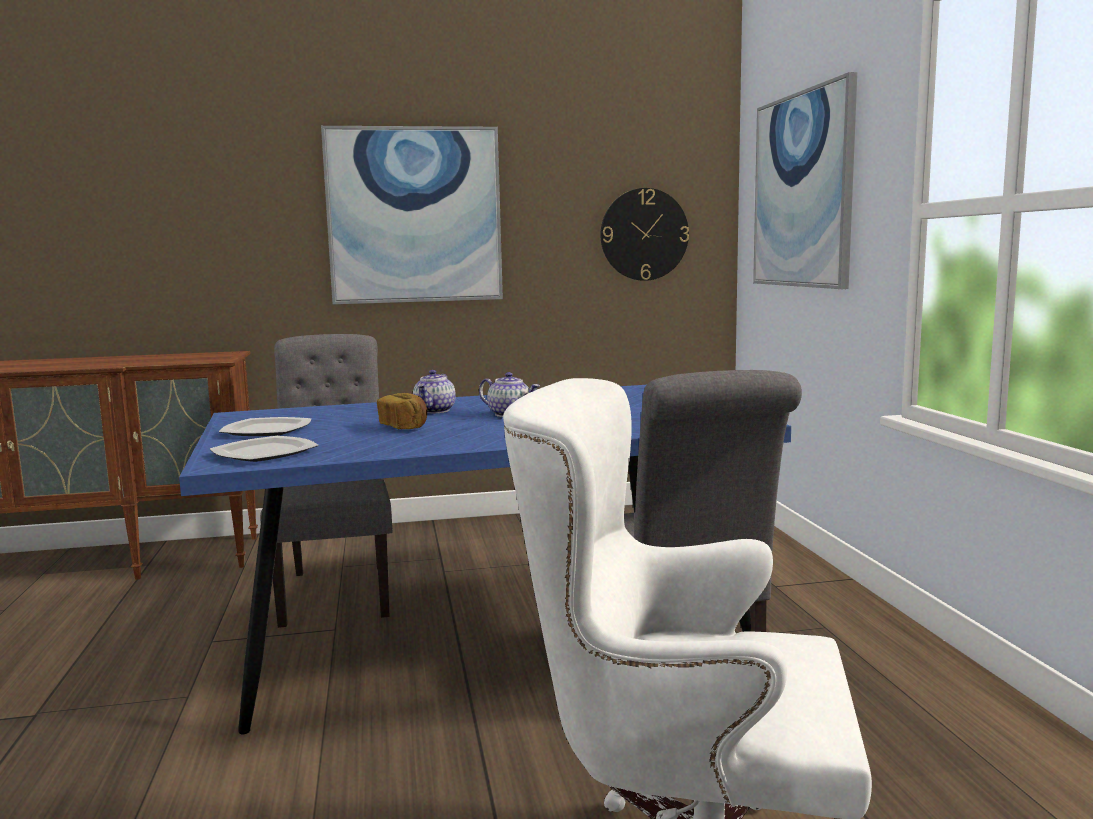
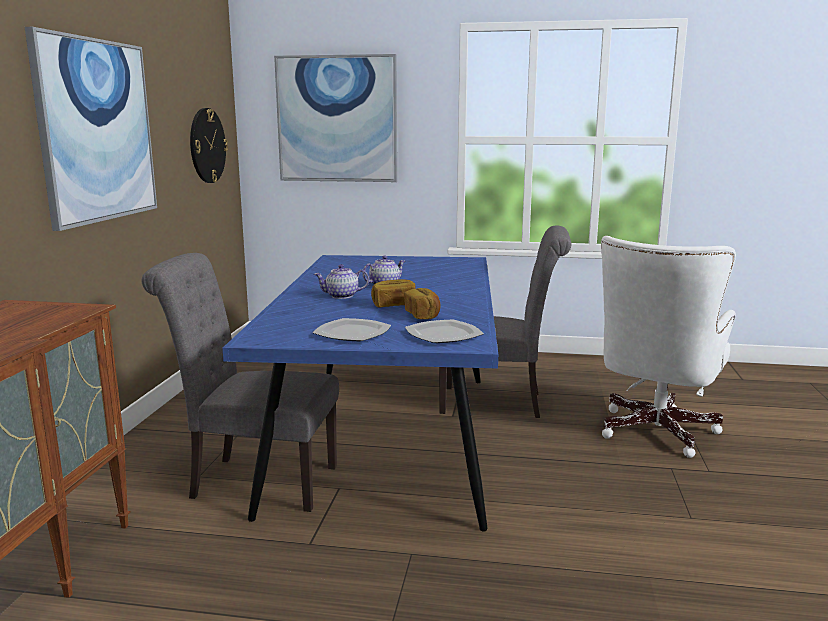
camera: 70 degrees left, 5 degrees up
(356, 439) = (423, 315): none -> bread
(435, 411) = (341, 296): teapot -> teapot turned 135 degrees clockwise

